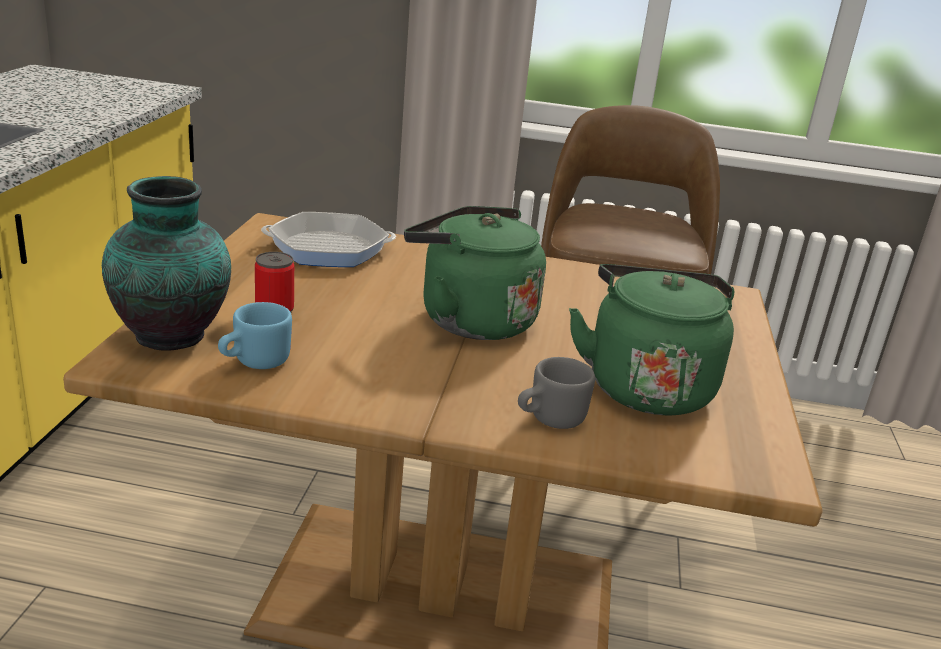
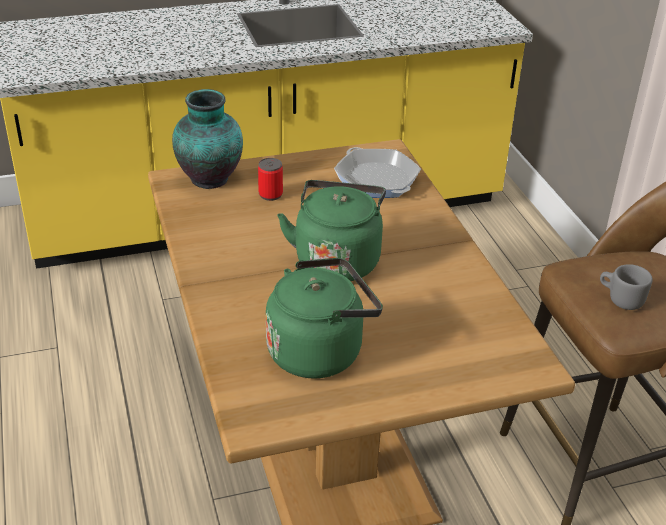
camera: 65 degrees right, 10 degrees up
(254, 362) = (206, 211): blue mug -> none
(549, 419) = (237, 321): grey mug -> grey mug (620, 299)

